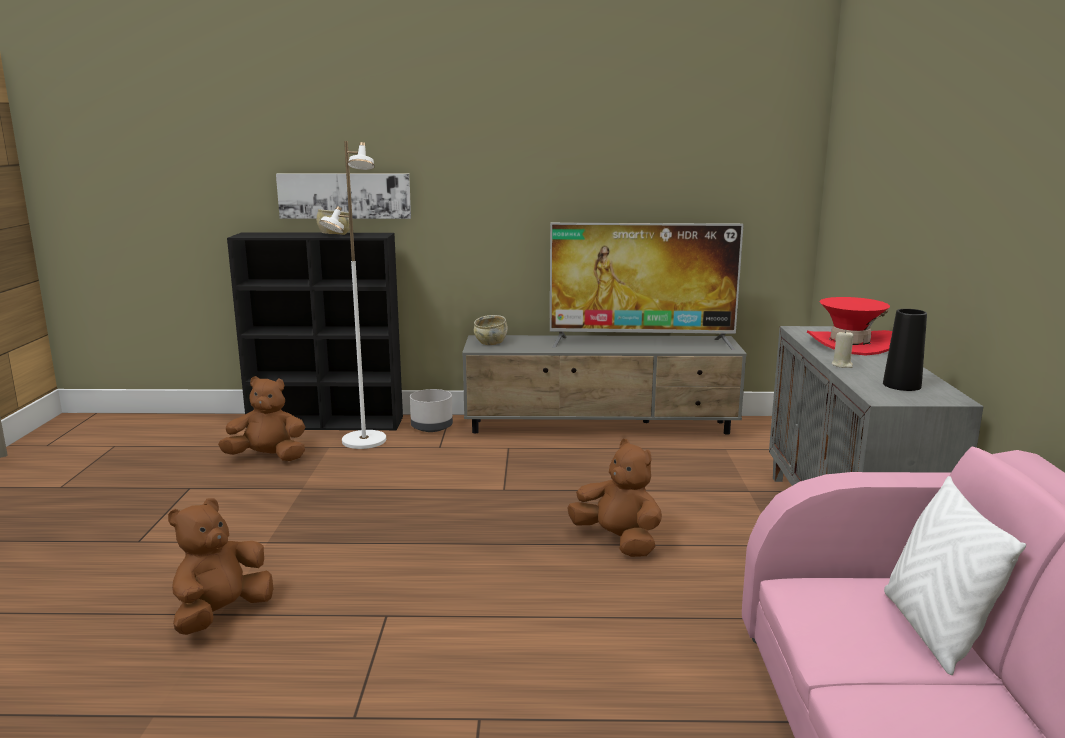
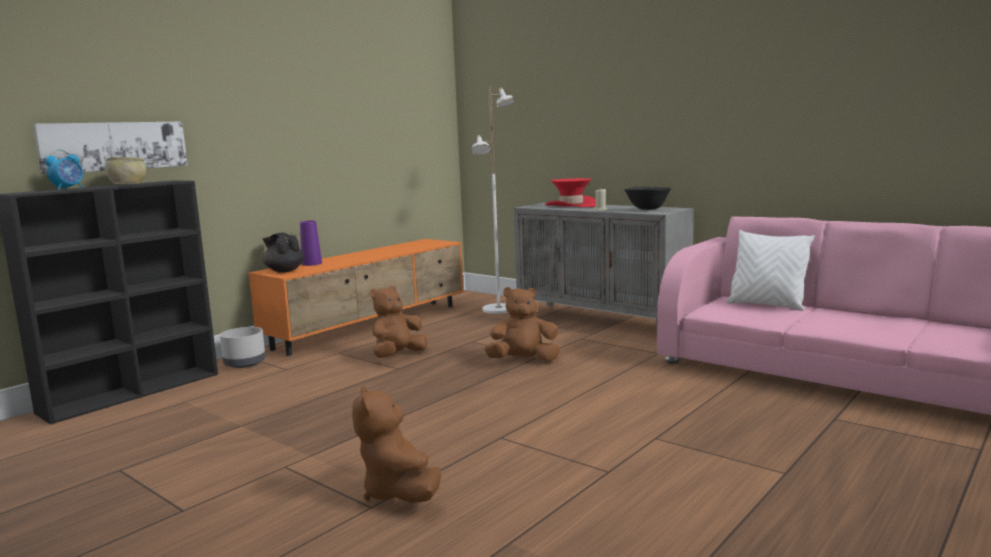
camera: 50 degrees left, 5 degrees down
(268, 457) = (142, 427): brown plush toy -> brown plush toy (398, 356)
(289, 233) = (68, 188): none -> alarm clock
(363, 441) = (208, 388): white floor lamp -> white floor lamp (499, 309)
(490, 342) = (284, 271): beige bowl -> black teapot
(534, 340) = (311, 263): none -> purple vase
(601, 427) = (371, 326): grey tv stand -> orange tv stand
(641, 342) = (387, 250): television -> none
(901, 385) = (647, 209): black vase -> black bowl

